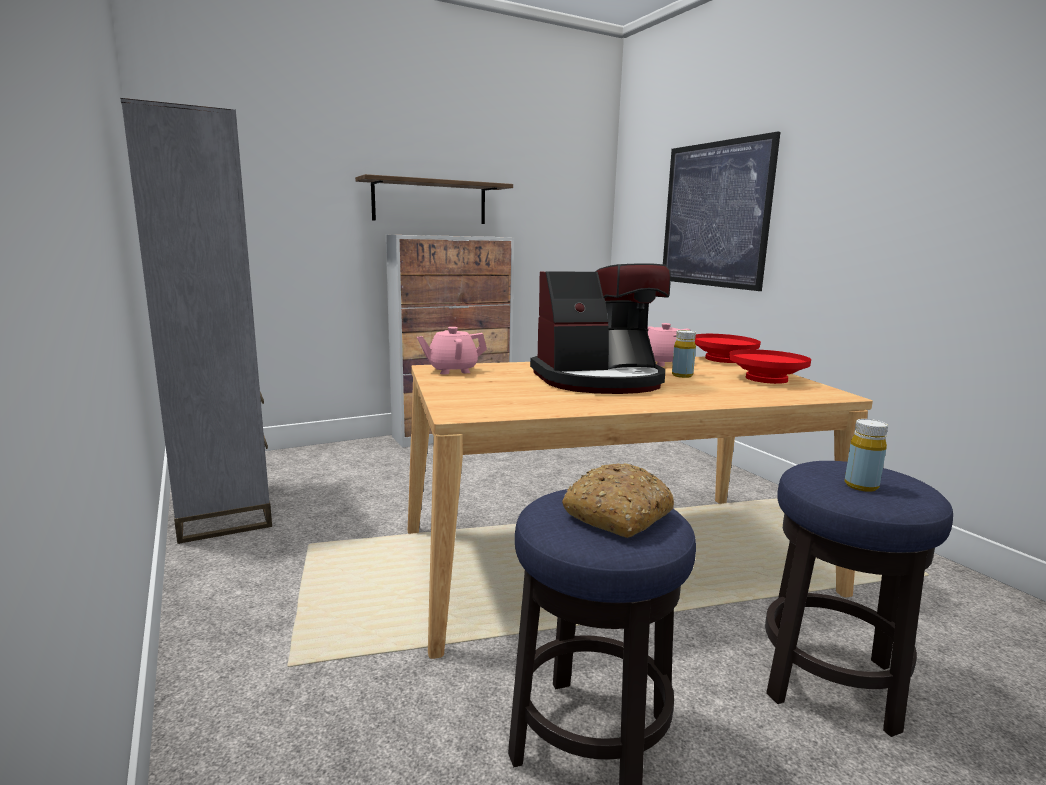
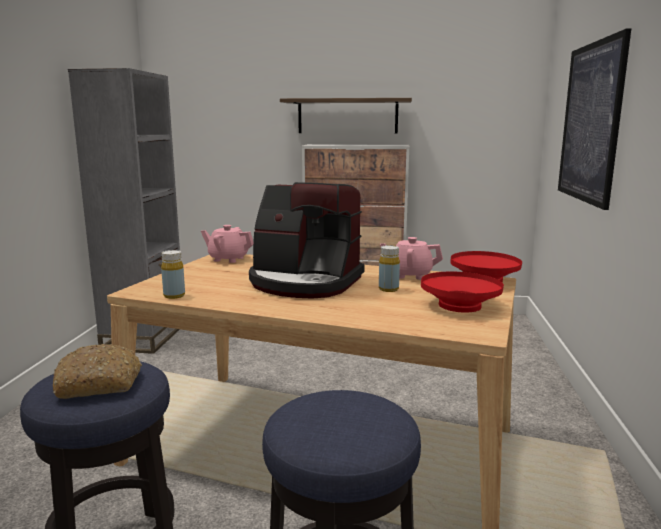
camera: 35 degrees right, 0 degrees up
(861, 486) = (323, 421): yellow bottle -> yellow bottle (174, 296)

